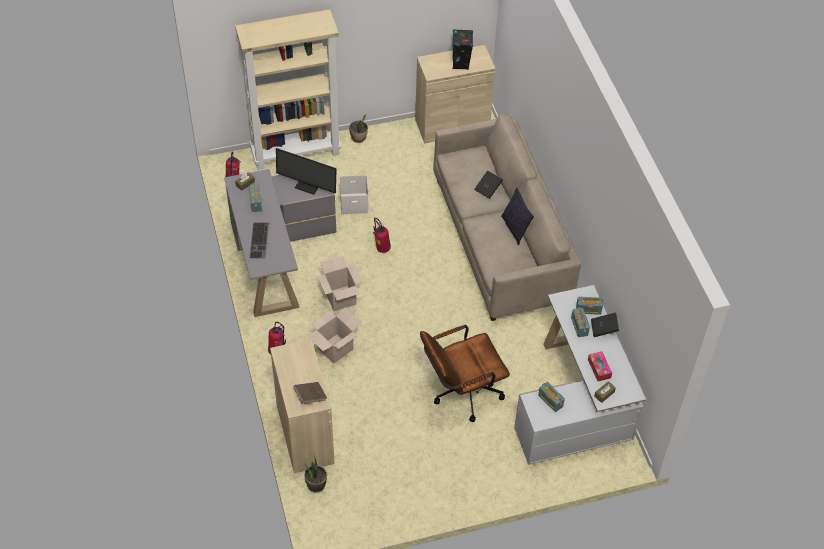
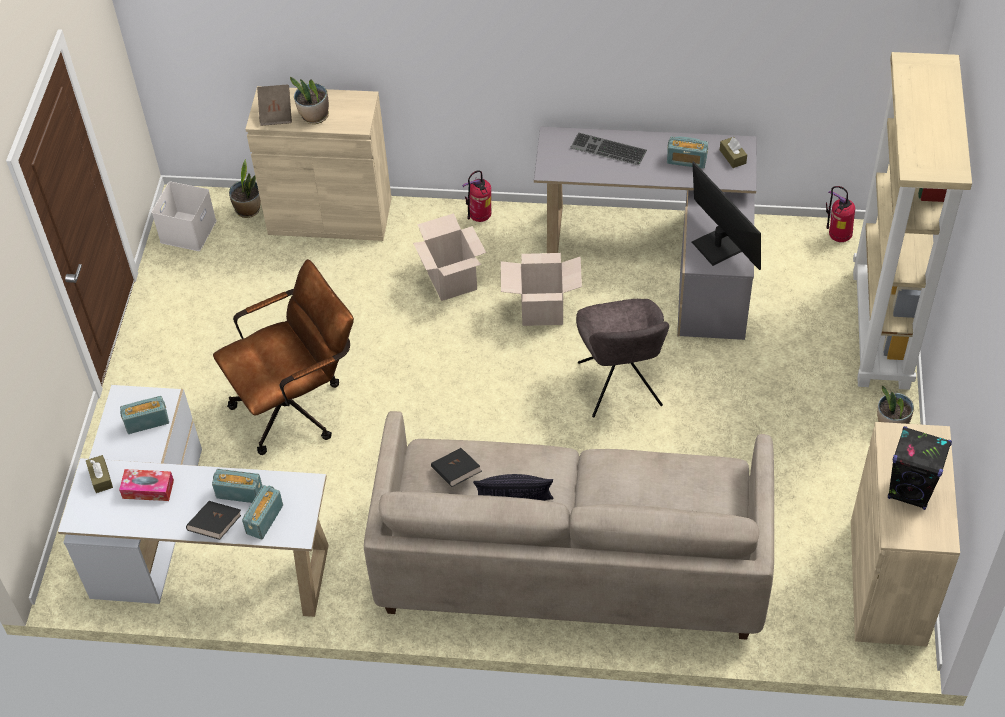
camera: 115 degrees right, 0 degrees up
(306, 373) = (314, 116): none -> potted plant
(308, 184) = (718, 245): monitor -> monitor turned 105 degrees clockwise
(353, 204) = (733, 376): white storage box -> white storage box (187, 230)
(381, 249) = (620, 387): fire extinguisher -> grey chair
(461, 393) = (297, 405): brown office chair -> brown office chair turned 60 degrees clockwise
(488, 189) = (621, 497): black book -> black book (456, 474)

